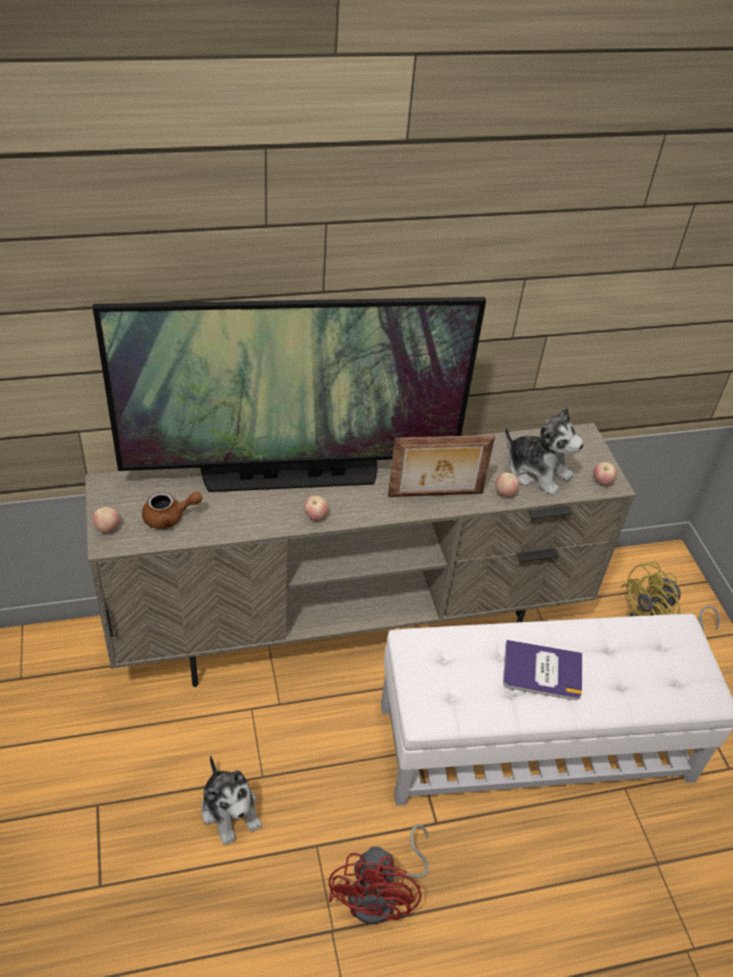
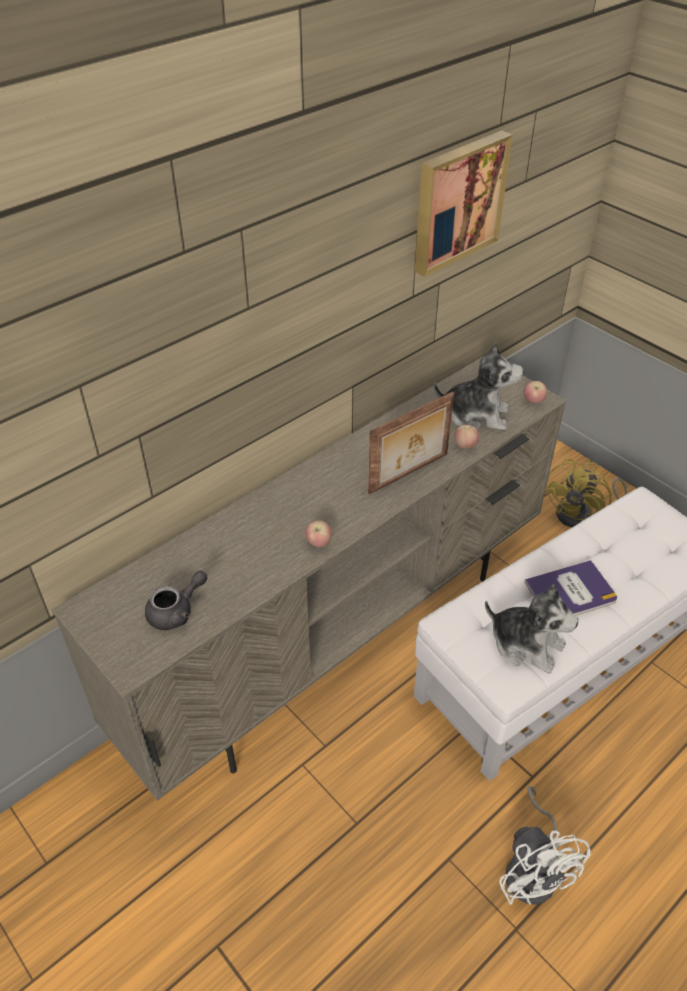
camera: 25 degrees left, 0 degrees up
(107, 528) = (119, 654): apple -> none
(169, 517) = (176, 611): brown teapot -> grey teapot
(230, 810) = (349, 872): plush toy -> plush toy (526, 644)
(290, 475) = (265, 515): television -> none
(382, 895) = (534, 869): red fan -> white fan
(576, 264) = (457, 202): none -> picture

